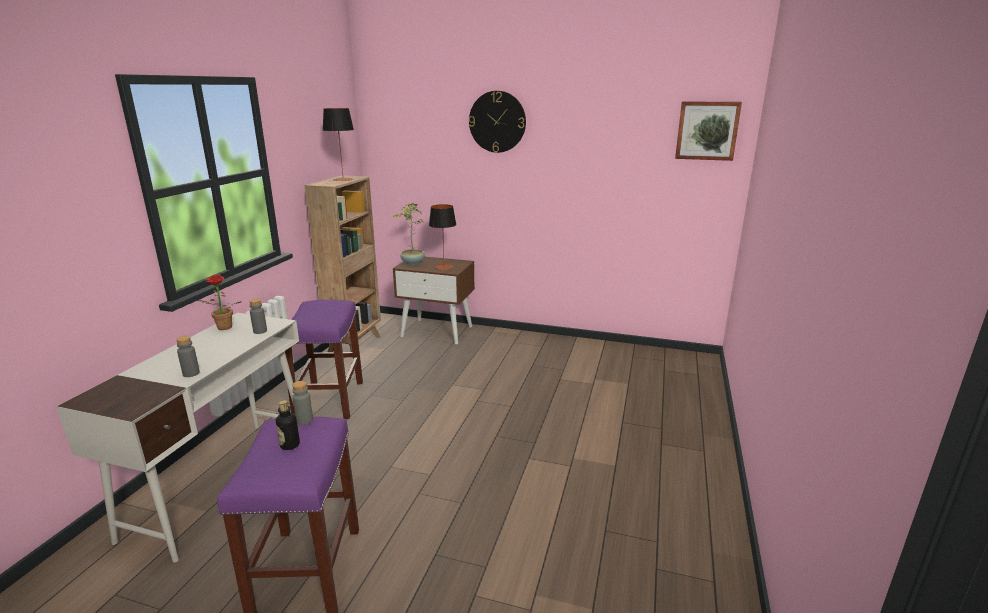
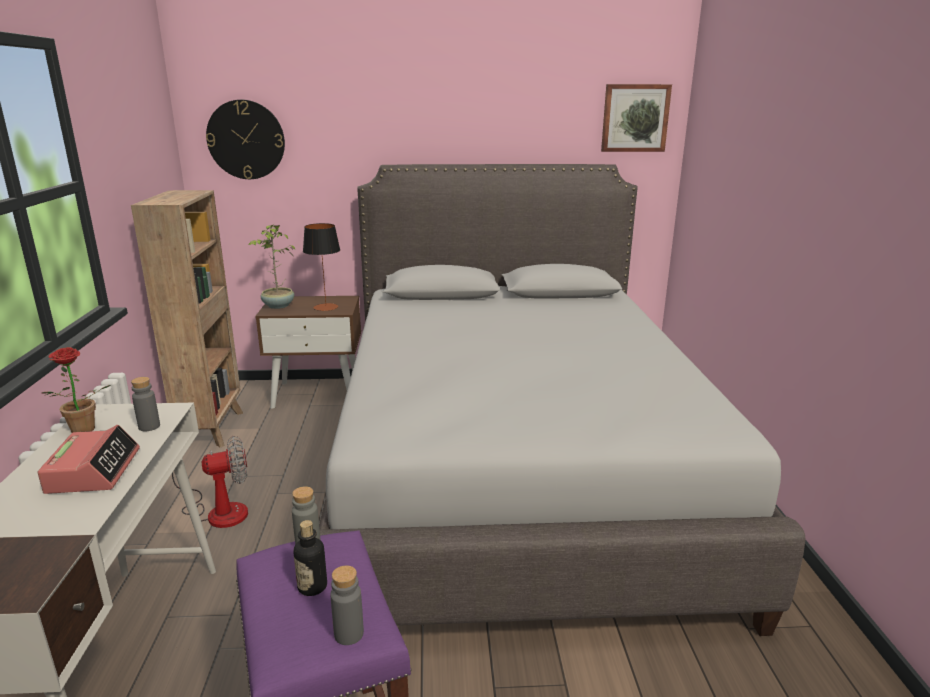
camera: 20 degrees left, 0 degrees up
(191, 373) = (84, 511): grey bottle -> grey bottle (349, 634)
(212, 352) = (94, 471): none -> alarm clock
(329, 399) = (218, 511): purple stool -> fan
(343, 179) = (181, 195): table lamp -> none
(497, 122) = (381, 111): wall clock -> wall clock (246, 140)
(546, 411) = (515, 471): none -> grey bed

